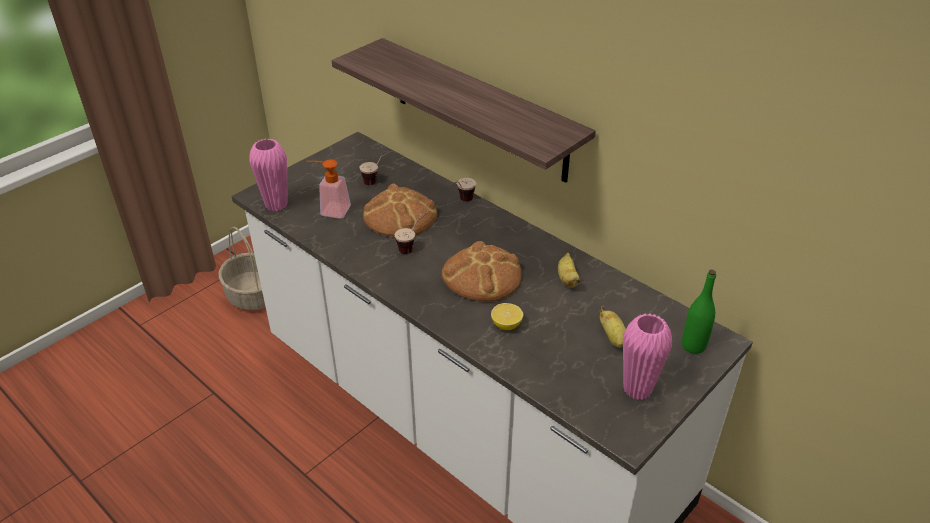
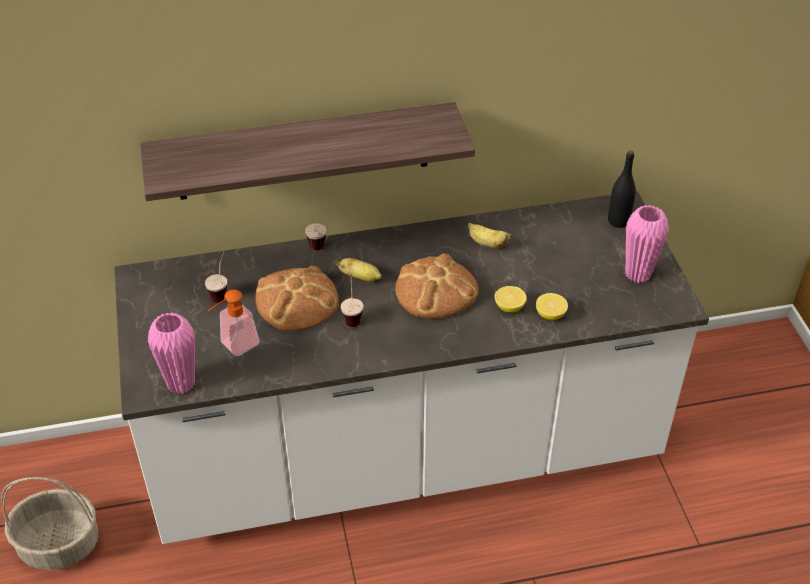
camera: 55 degrees left, 5 degrees up
(523, 353) = (550, 314): none -> lemon
(613, 337) = (575, 256): banana -> banana (360, 277)
(693, 346) = (618, 221): green bottle -> black bottle

